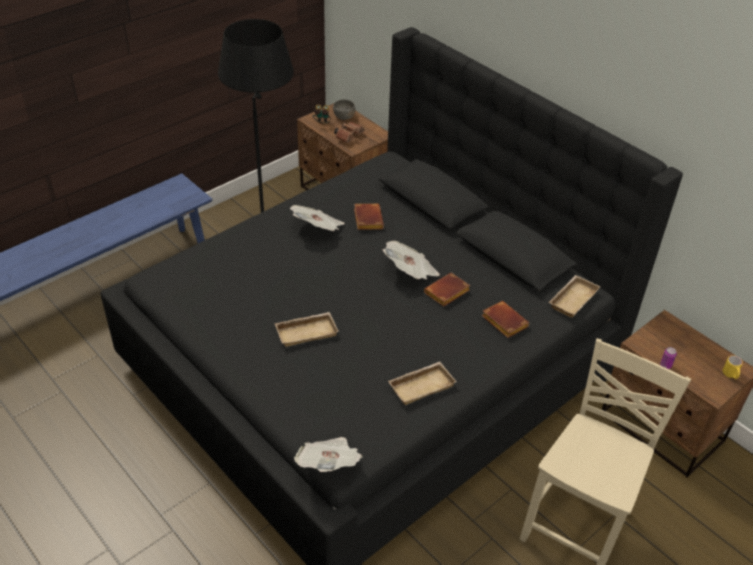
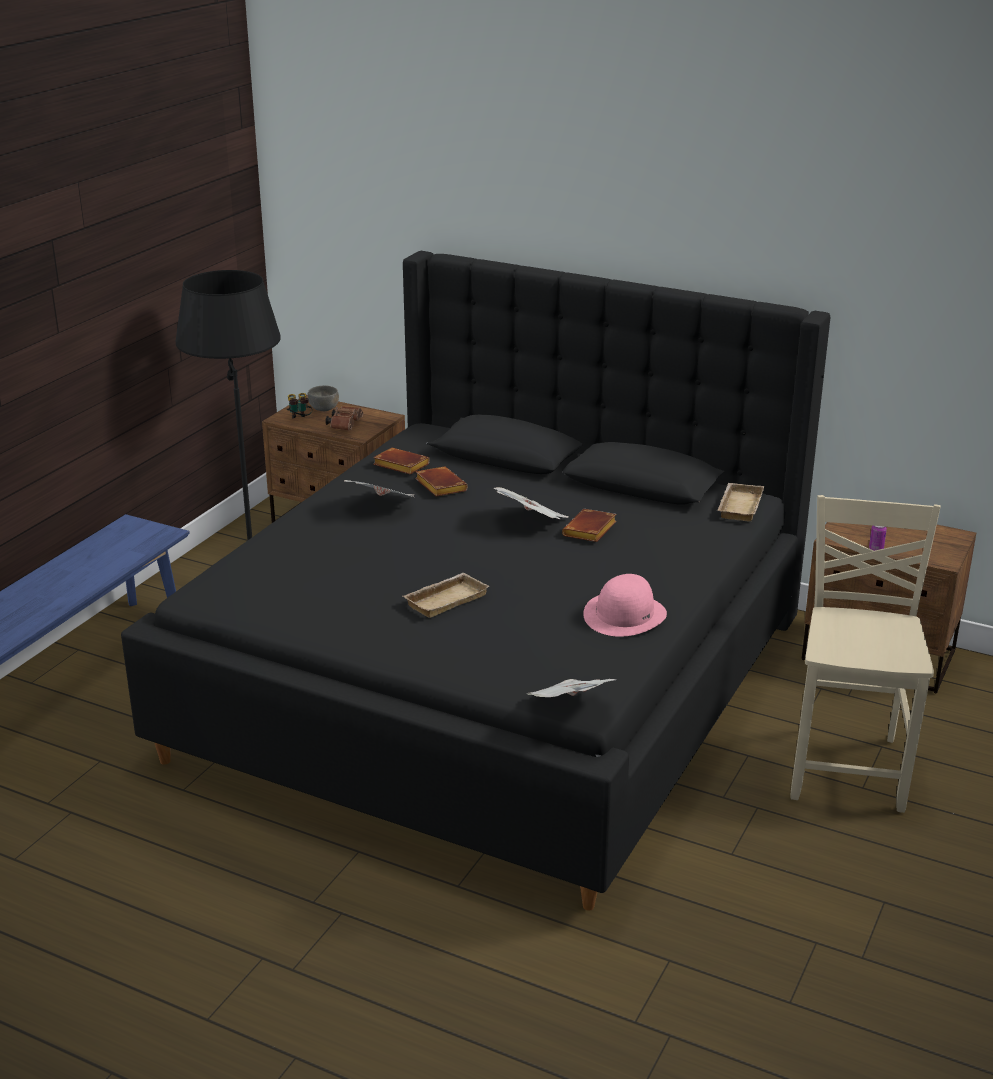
camera: 20 degrees left, 15 degrees down
(421, 385) = (625, 614): beige tray -> pink hat
(503, 322) = (675, 541): brown book -> brown book (399, 466)
(730, 375) = (949, 542): yellow mug -> none

